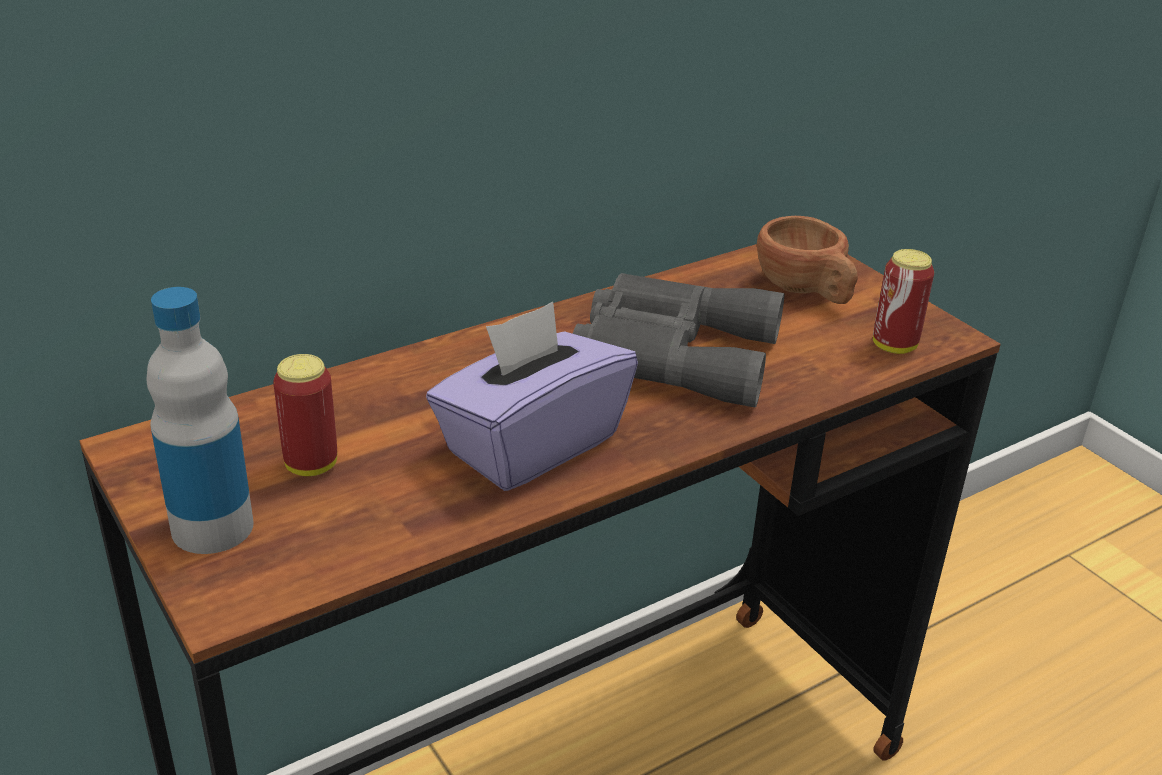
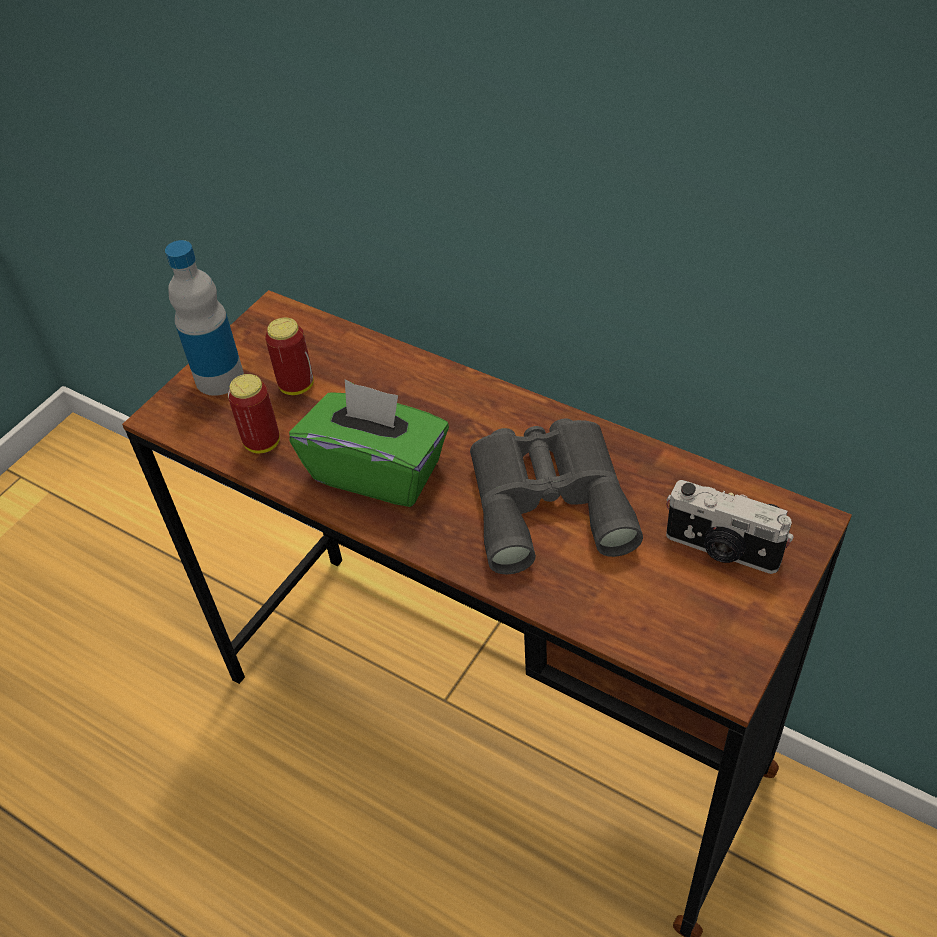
camera: 70 degrees right, 15 degrees up
(530, 444) = (378, 471): purple tissue box -> green tissue box
(806, 292) = (722, 550): brown cup -> camera
(894, 346) = (673, 639): can -> can (262, 443)

